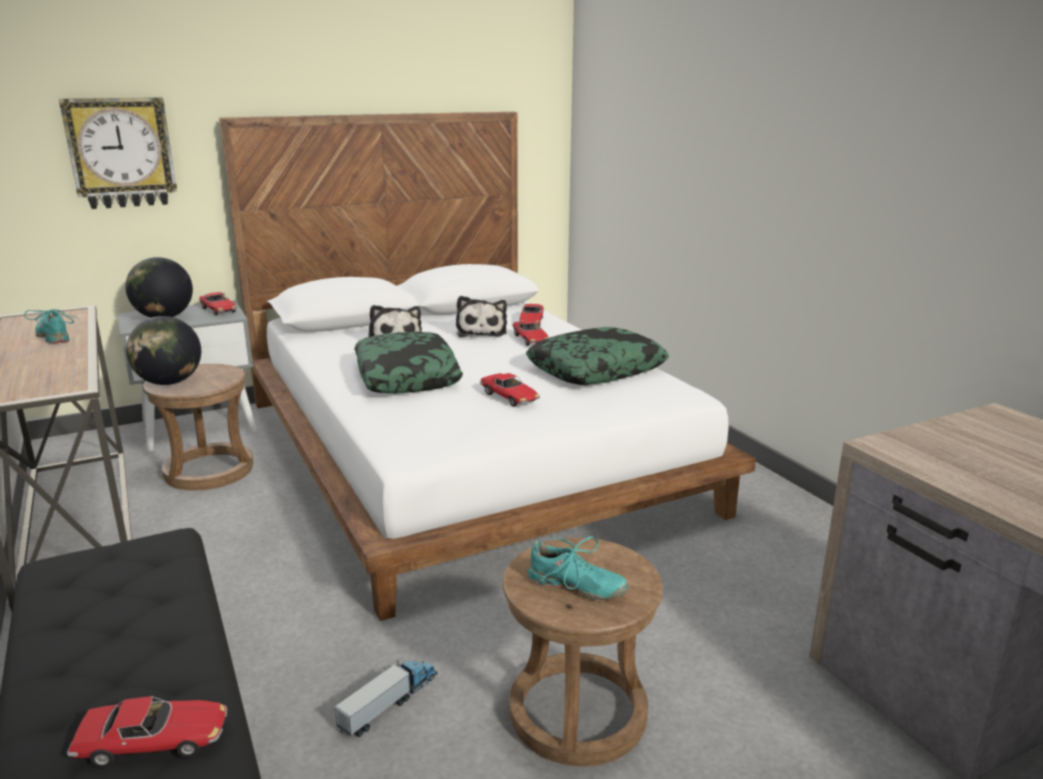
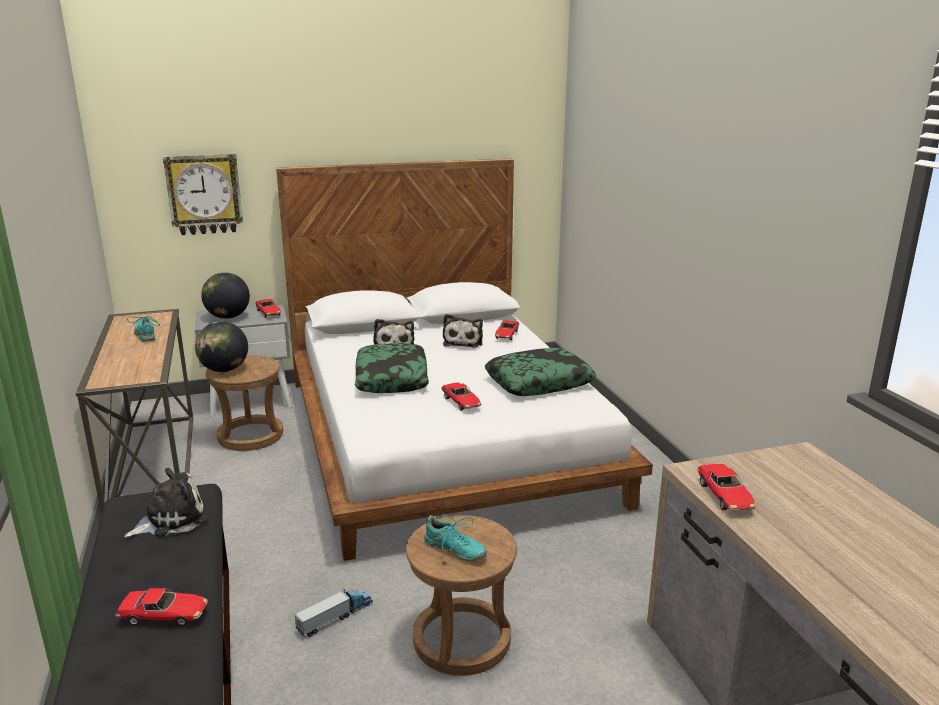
camera: 10 degrees right, 0 degrees up
(133, 585) = (170, 519): none -> plush toy
(531, 339) = (499, 352): toy car -> toy car (725, 496)

